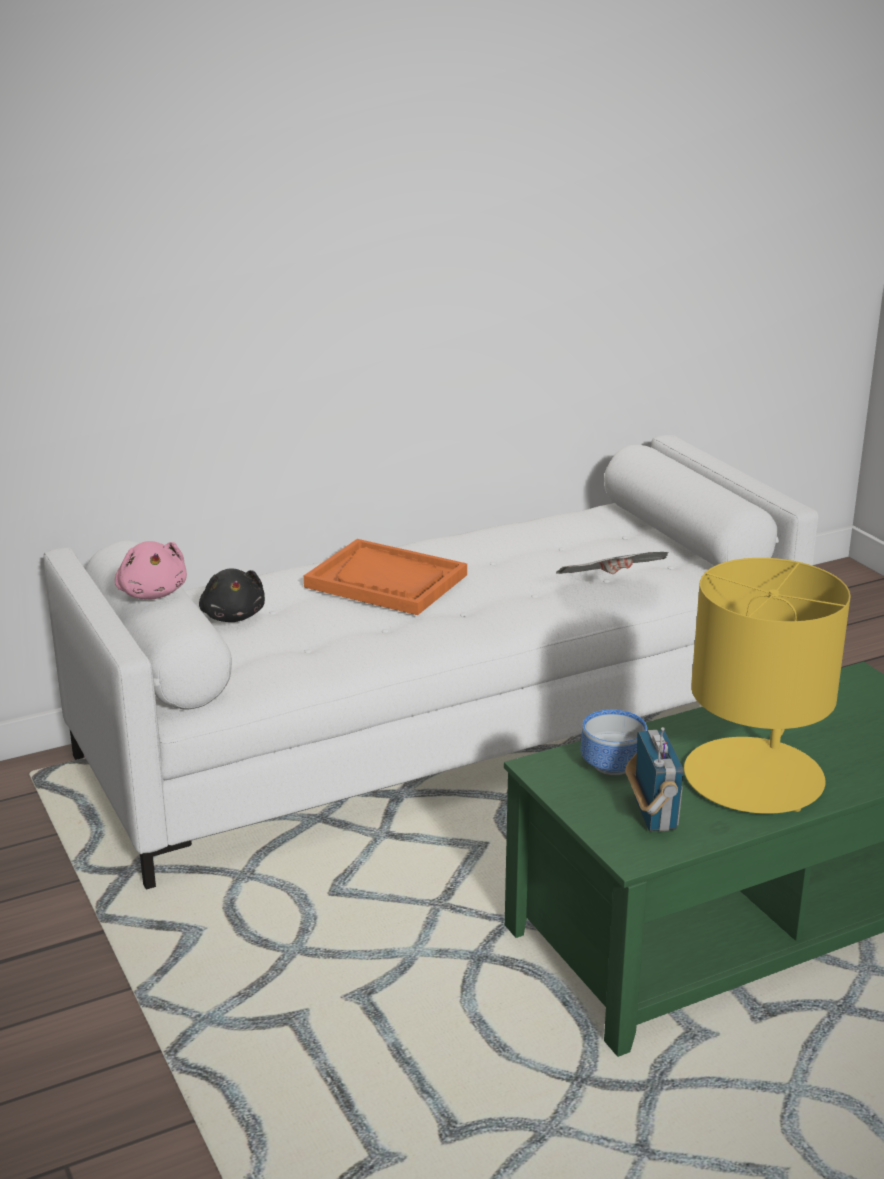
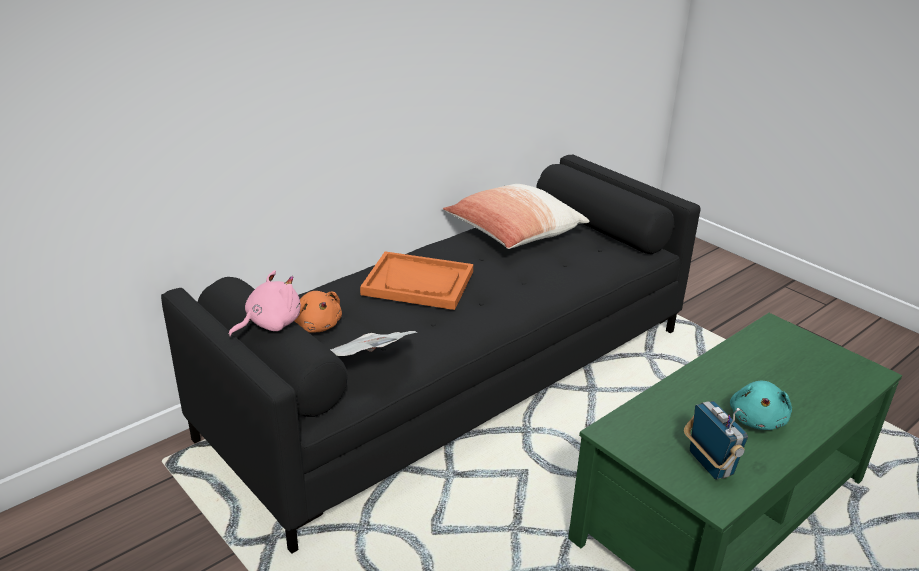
camera: 15 degrees left, 5 degrees up
(152, 593) = (270, 324): pink plush toy -> pink plush toy turned 90 degrees counterclockwise
(233, 616) = (316, 325): black plush toy -> orange plush toy
(443, 729) = (457, 379): white sofa -> black sofa
(553, 535) = (513, 233): none -> pillow
(609, 591) = (575, 275): newspaper -> newspaper (369, 363)
(613, 766) = (658, 424): bowl -> none
(754, 777) = (757, 419): yellow table lamp -> turquoise plush toy

